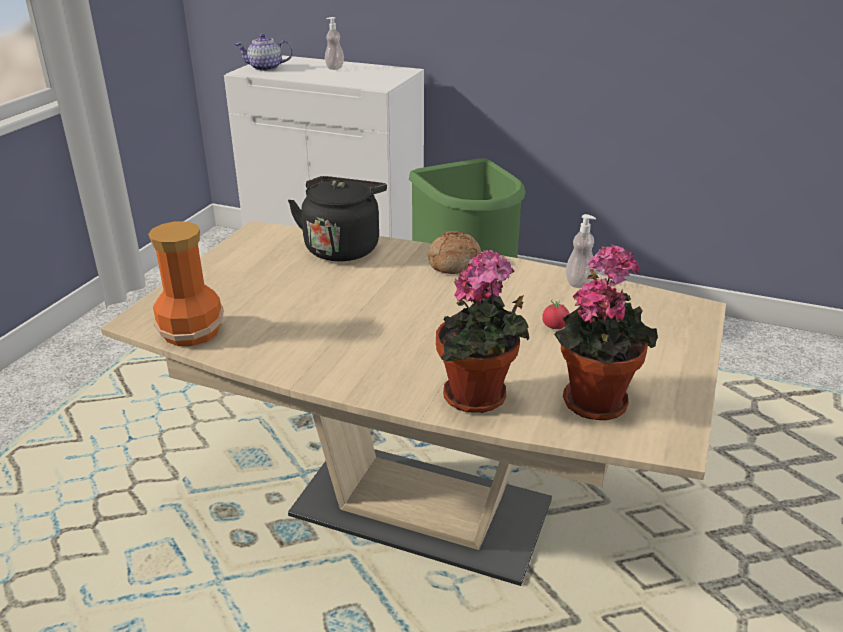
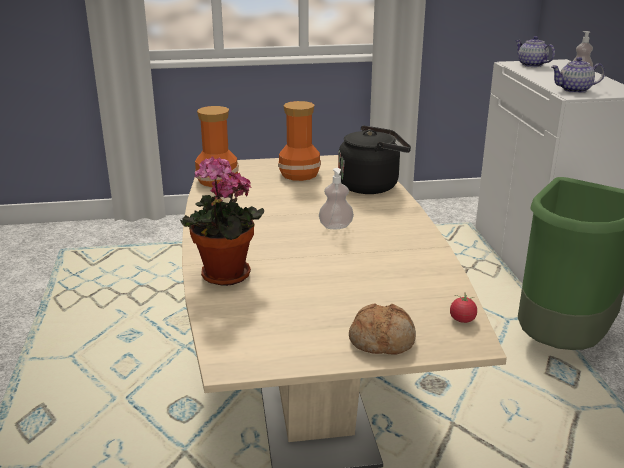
camera: 60 degrees right, 5 degrees down
(253, 275) = (299, 174): none -> vase
(368, 81) = (574, 90): none -> teapot
(453, 262) = (403, 224): bread -> bread (382, 340)
(555, 326) = (353, 282): tomato -> tomato (462, 319)
(578, 282) = (441, 277): soap dispenser -> soap dispenser (336, 226)
(594, 398) = (264, 319): potted plant -> none

